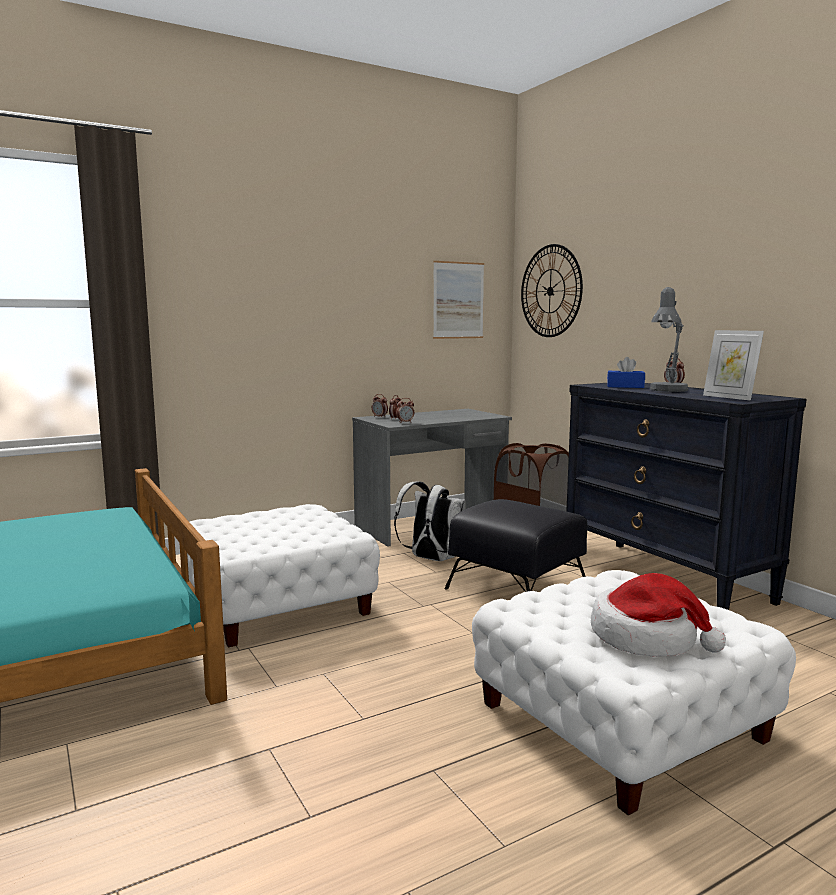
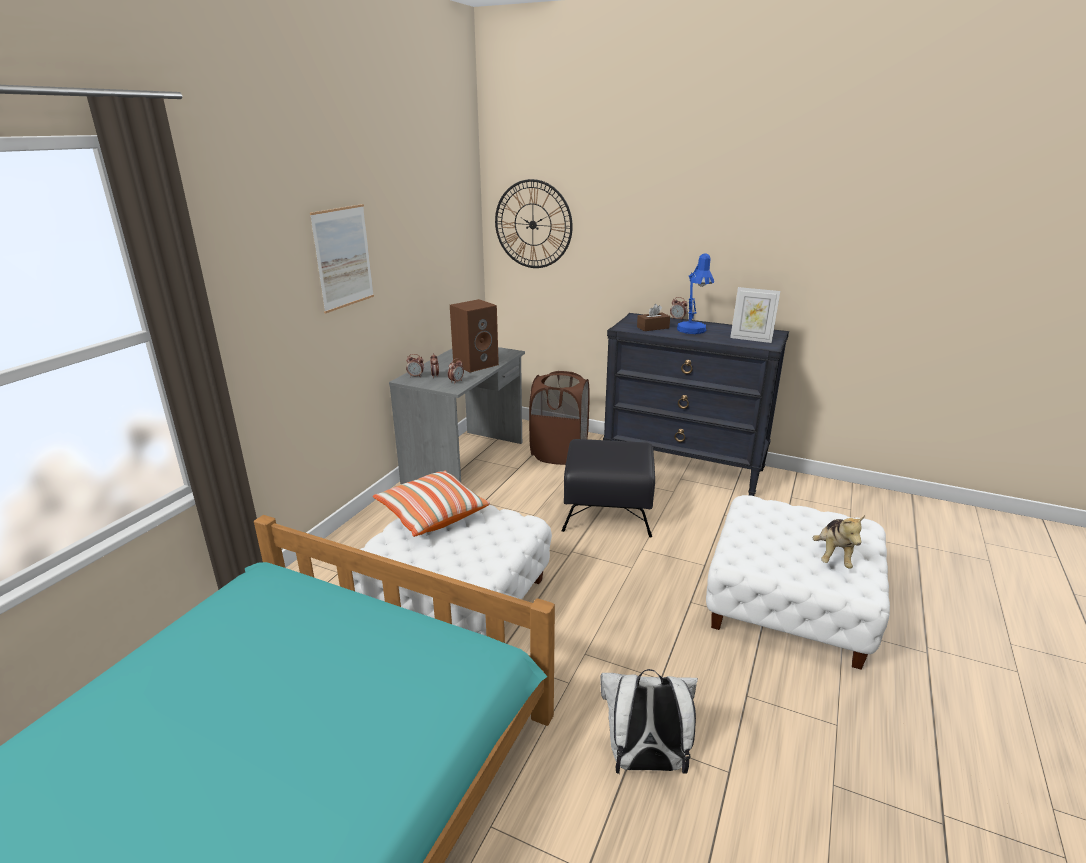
camera: 35 degrees left, 15 degrees up
(288, 514) = (431, 515): none -> pillow
(431, 559) = (513, 502): white backpack -> white backpack (644, 762)
(447, 417) = (476, 364): none -> brown speaker
(458, 300) = (449, 238): picture -> picture (343, 257)
(625, 386) = (653, 327): blue tissue box -> brown tissue box
(647, 638) = (833, 556): hat -> plush toy
(666, 390) = (693, 331): grey table lamp -> blue table lamp

